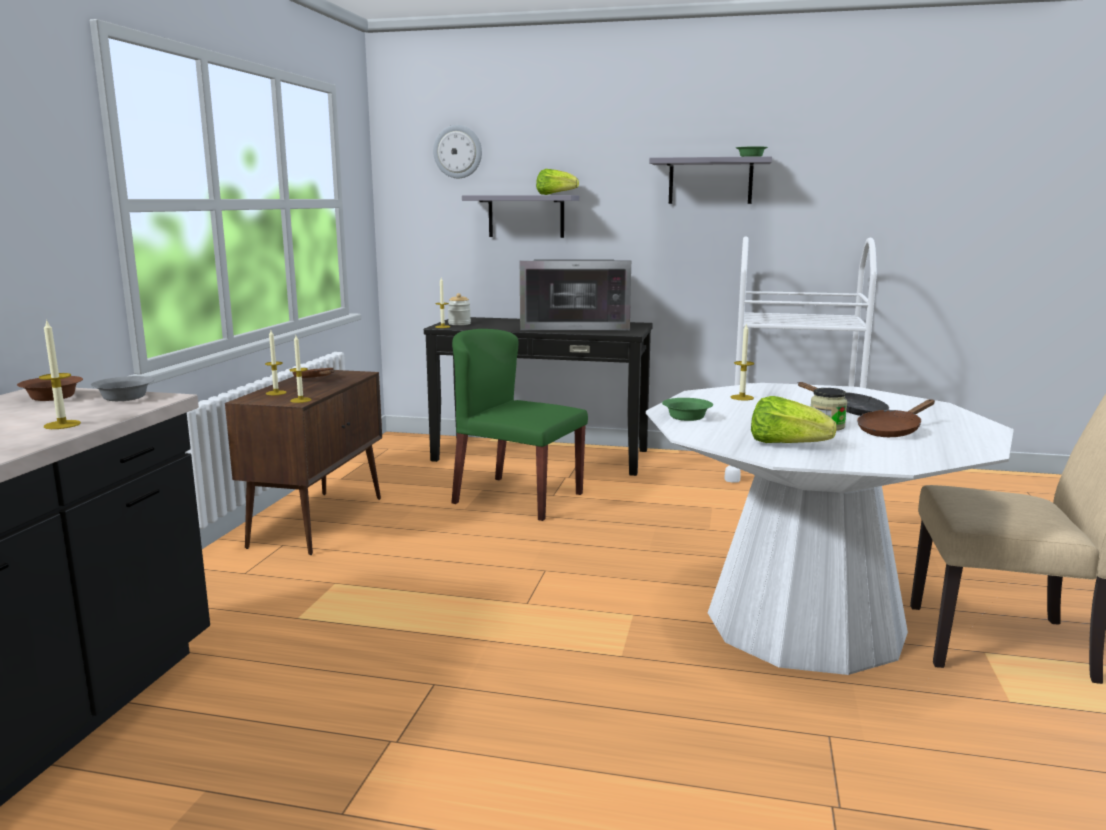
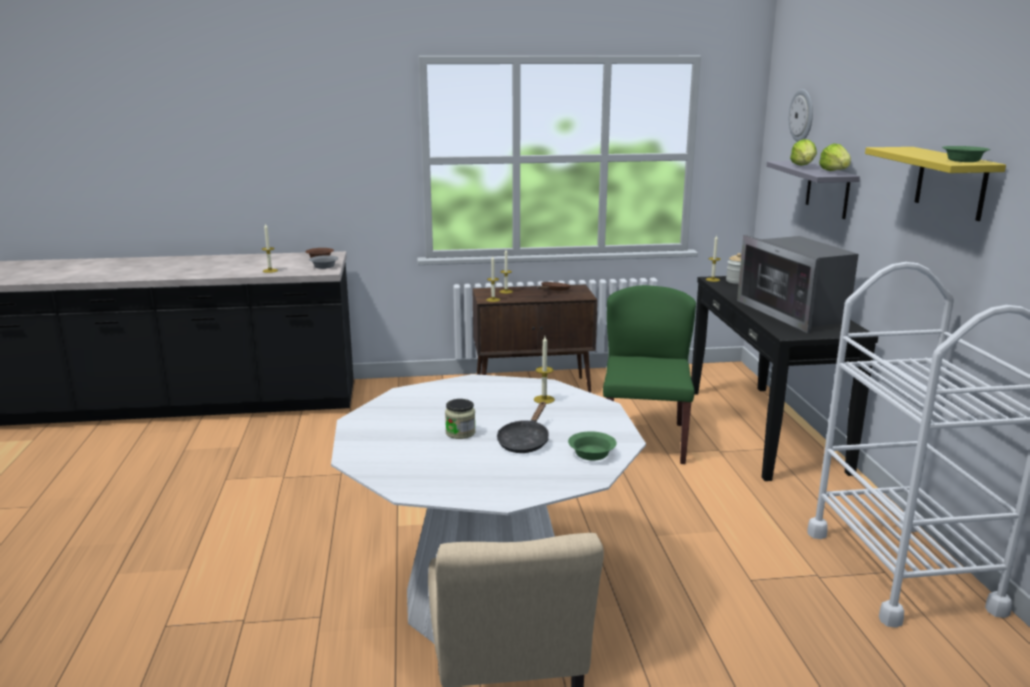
camera: 70 degrees right, 5 degrees up
(686, 418) = (456, 387): green bowl -> green bowl (590, 454)
(710, 181) = (951, 183): grey shelf -> yellow shelf
(786, 444) = (394, 421): lettuce -> lettuce (803, 166)
(892, 431) = (461, 457): brown frying pan -> none

